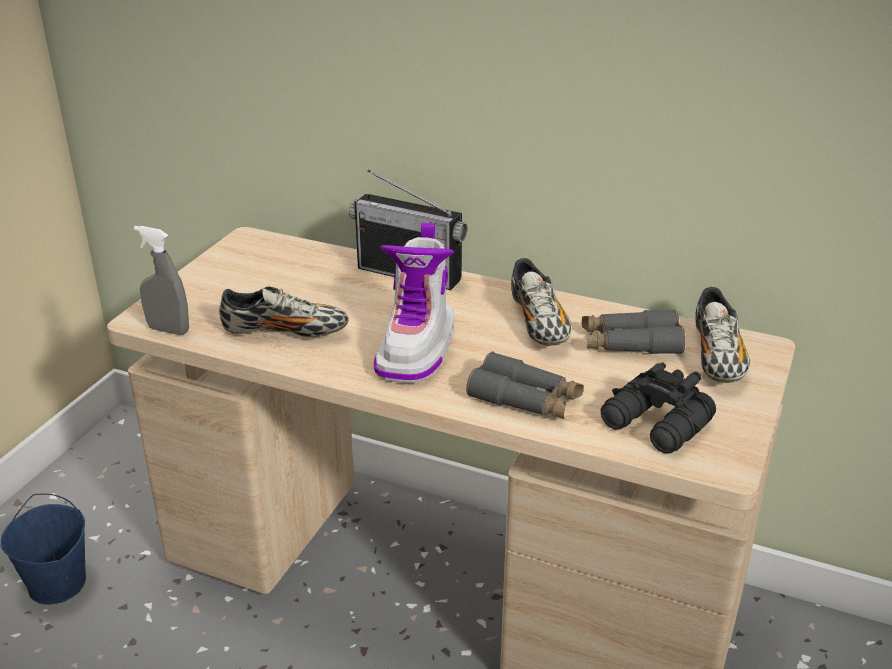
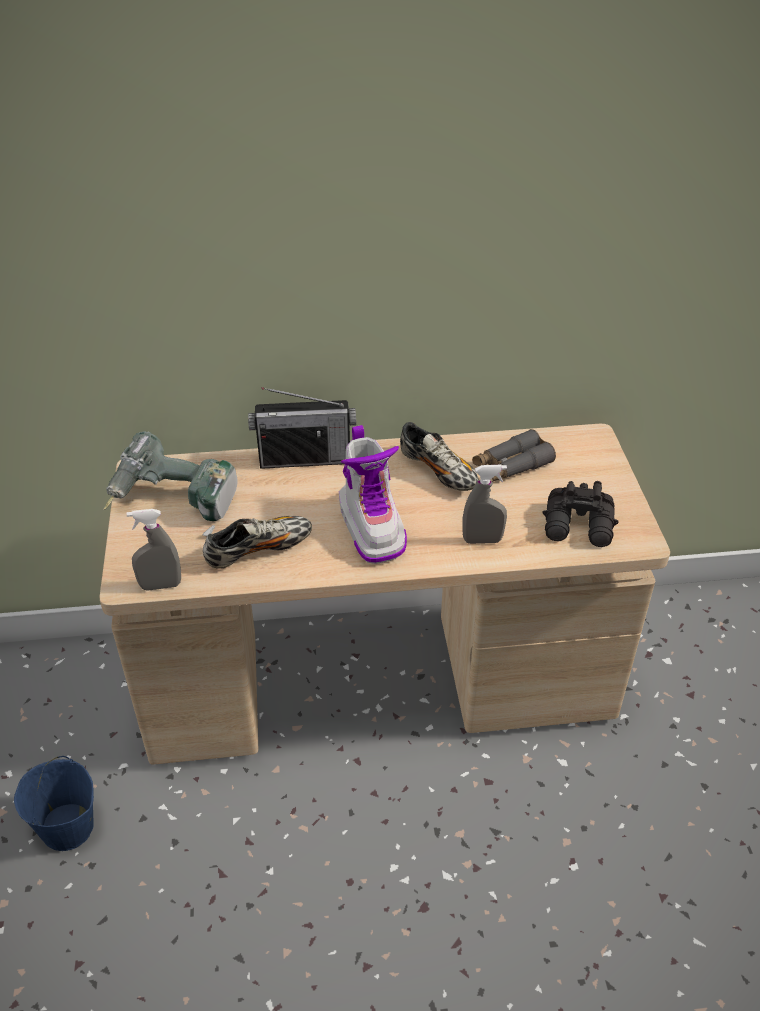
camera: 30 degrees left, 10 degrees up
(249, 272) = (173, 504): none -> power drill
(525, 399) = (482, 540): grey binoculars -> grey spray bottle
(717, 358) = (574, 456): shoe -> none

